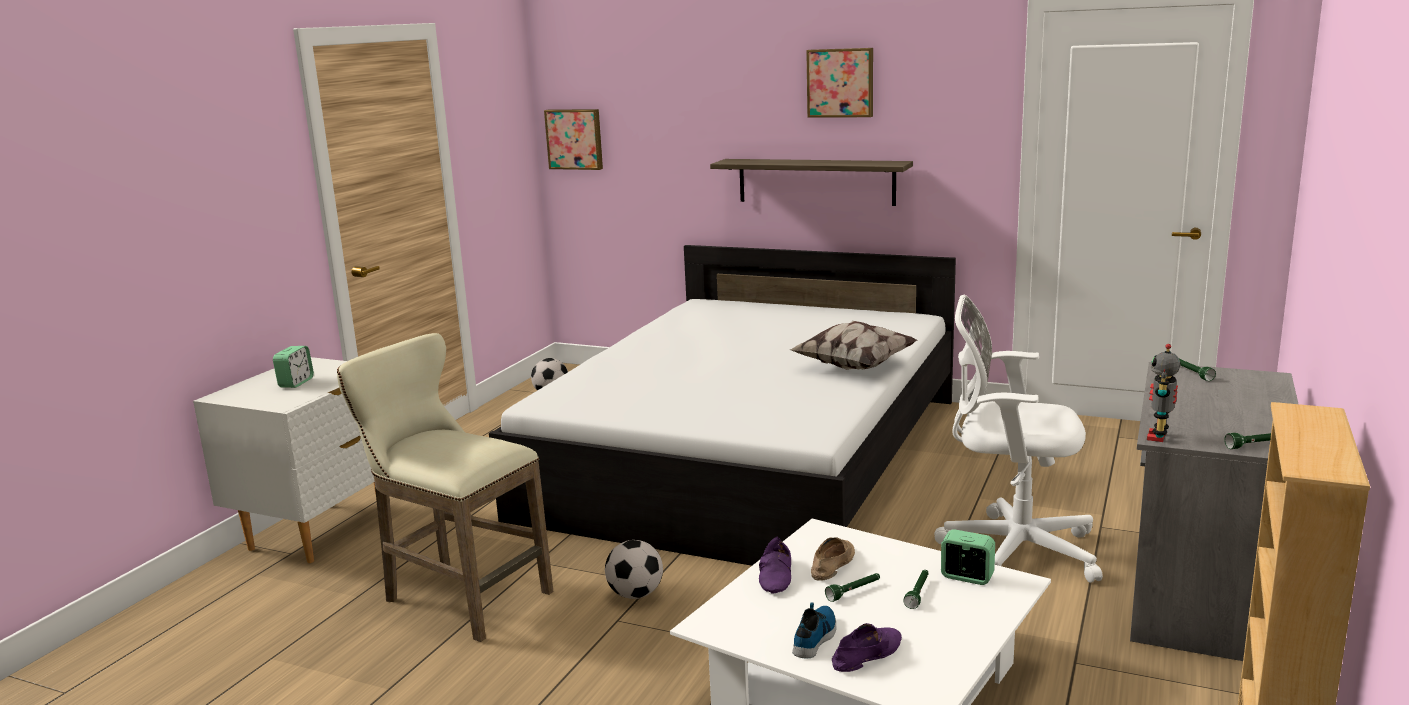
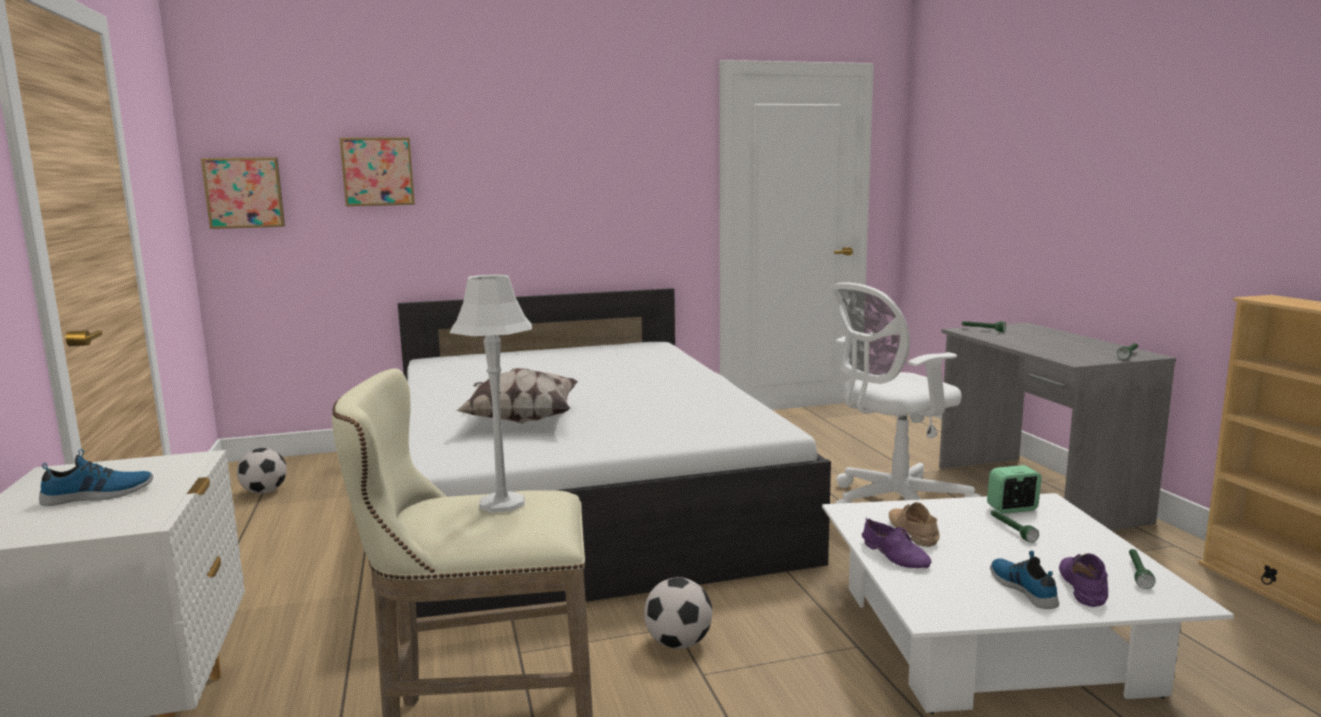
camera: 40 degrees left, 5 degrees down
(296, 383) = (98, 495): alarm clock -> shoe
(459, 444) = (501, 503): none -> grey table lamp
(816, 181) = (539, 227): shelf -> none
(840, 82) = (561, 131): picture -> picture (378, 171)
(853, 366) = (685, 379): pillow -> pillow (521, 420)
(854, 592) = (971, 545): green flashlight -> green flashlight (1138, 573)
(1159, 437) = (1074, 361): toy robot -> none

